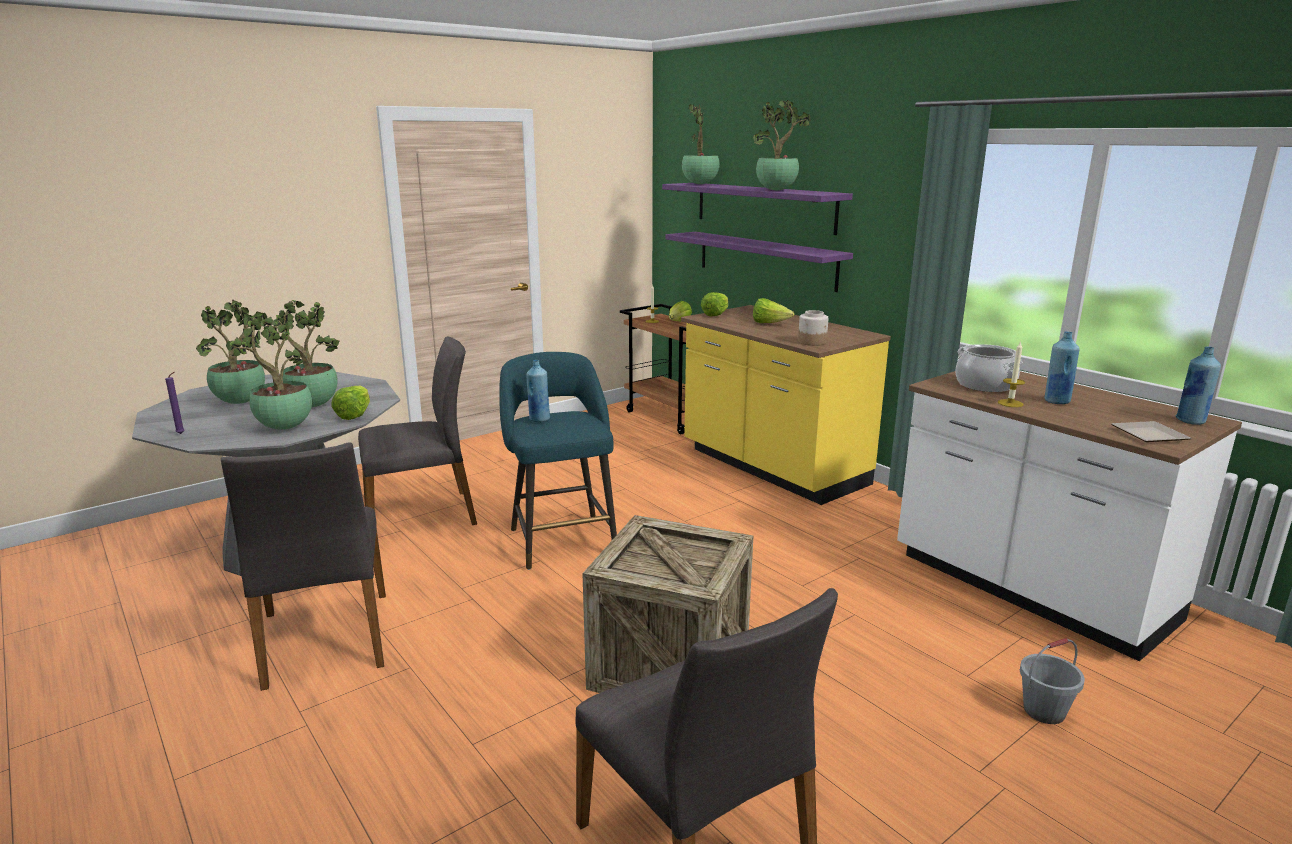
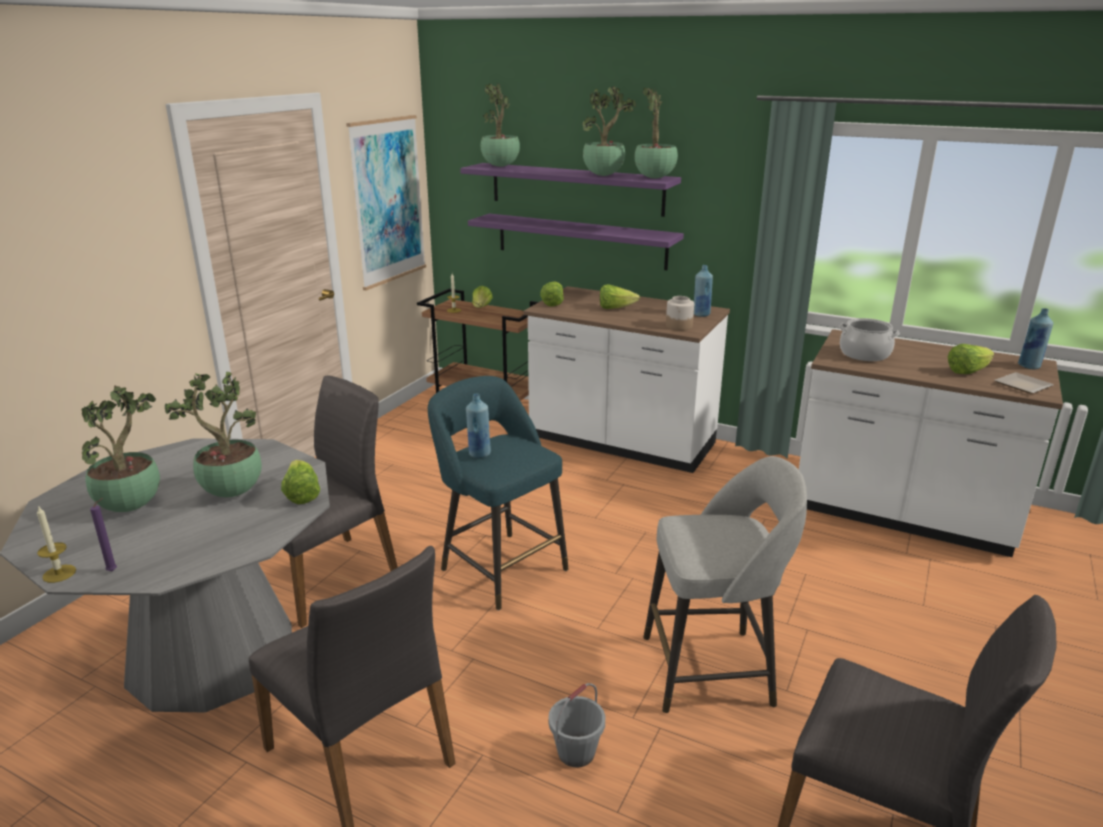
camera: 25 degrees left, 5 degrees up
(284, 428) = (239, 532): potted plant -> potted plant (654, 178)
(602, 213) = (388, 201): none -> picture
(670, 665) = (711, 670): crate -> grey stool
(772, 468) = (621, 443): yellow counter -> white counter
(1010, 403) = (904, 371): candle -> candle (59, 573)
(1044, 711) = (992, 619): grey bucket -> grey bucket (576, 753)
(1056, 401) = (929, 362): blue bottle -> blue bottle (701, 314)
(1094, 414) = (967, 371): none -> lettuce

